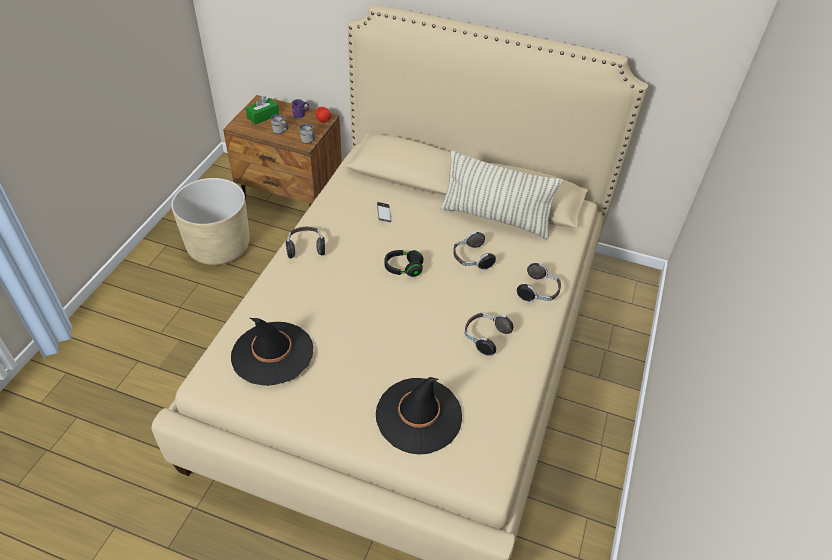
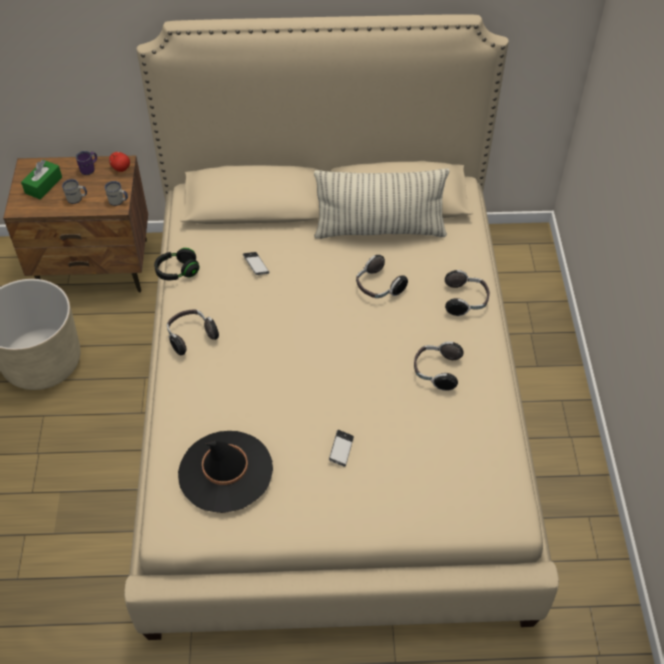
camera: 20 degrees left, 5 degrees up
(373, 370) = (341, 450): none -> phone
(403, 268) = (312, 323): black headphones -> black headphones (177, 271)
(419, 415) = (413, 480): black hat -> none

